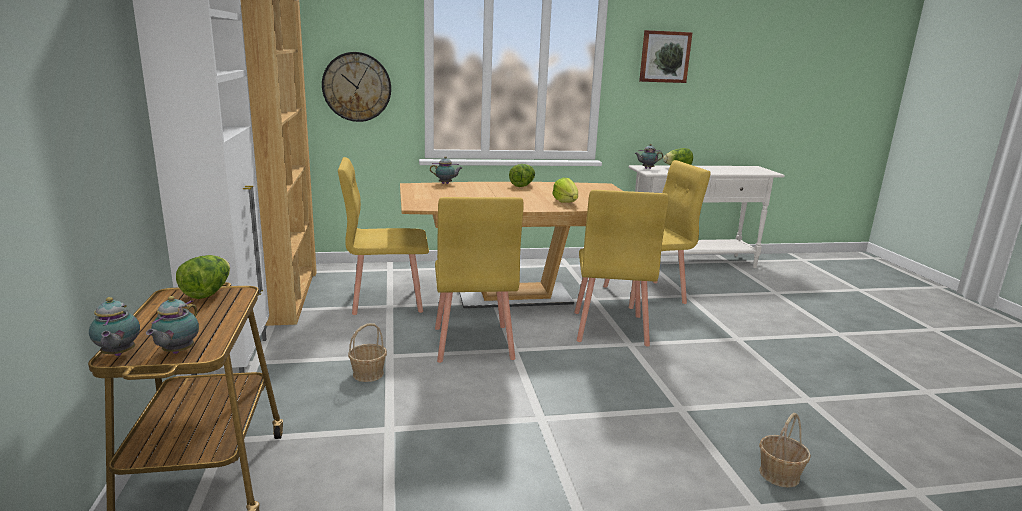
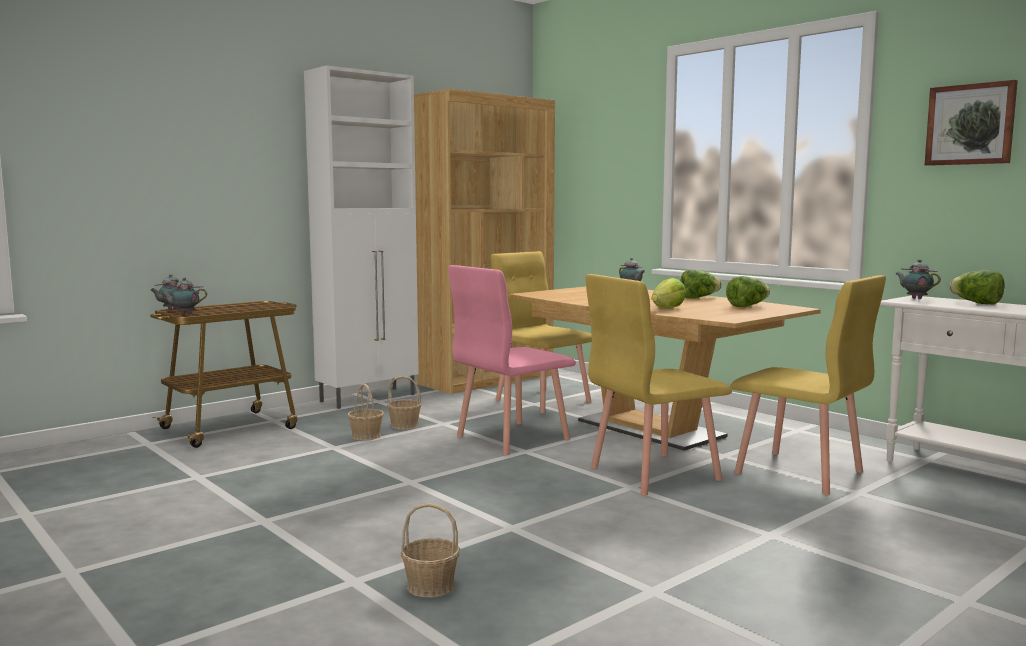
camera: 60 degrees right, 10 degrees down
(208, 292) = (272, 304): lettuce -> lettuce (747, 306)
(357, 87) = (609, 189): wall clock -> none
(374, 401) = (366, 436): none -> basket
(472, 343) = (511, 438): yellow chair -> pink chair

